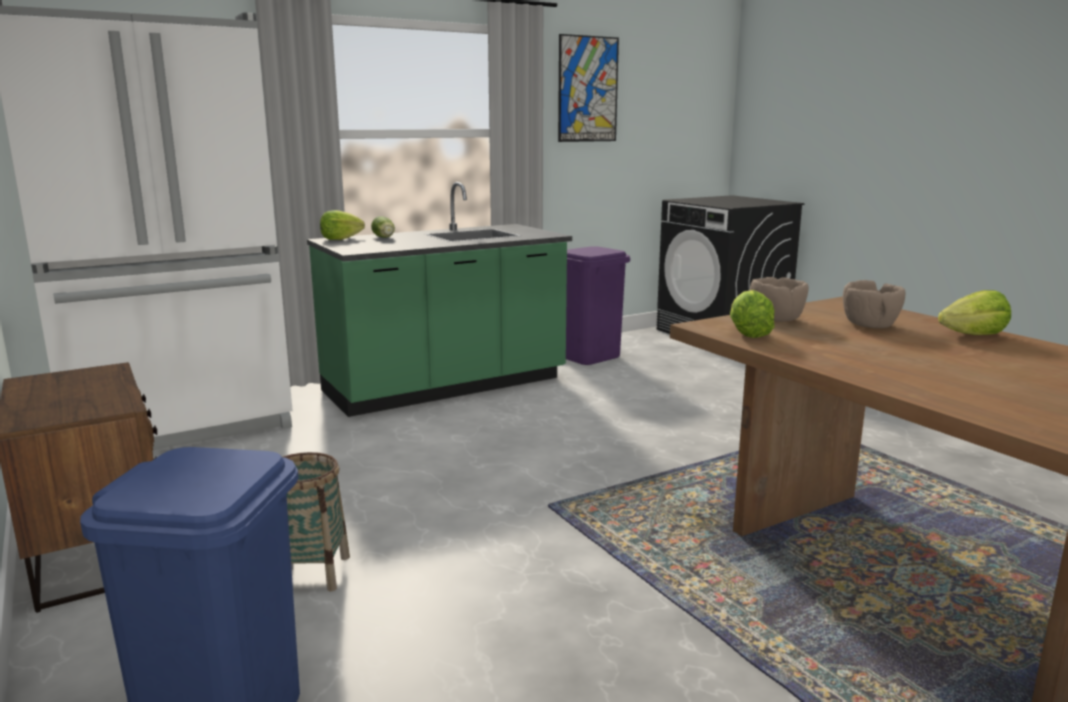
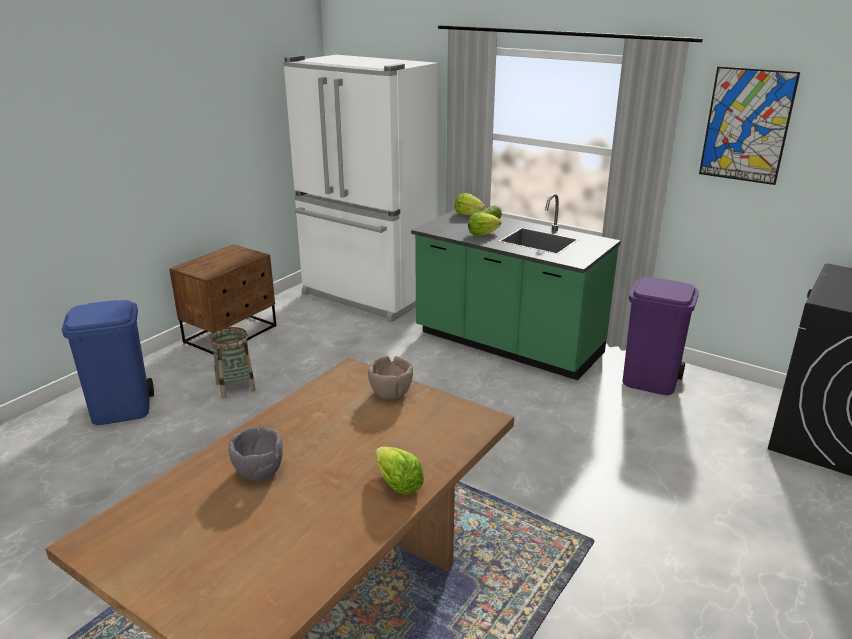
camera: 65 degrees right, 10 degrees up
(748, 333) = (338, 386): lettuce -> lettuce (482, 234)
(869, 325) = (399, 433): brown bowl -> none
(953, 377) = (258, 470): none -> grey bowl

